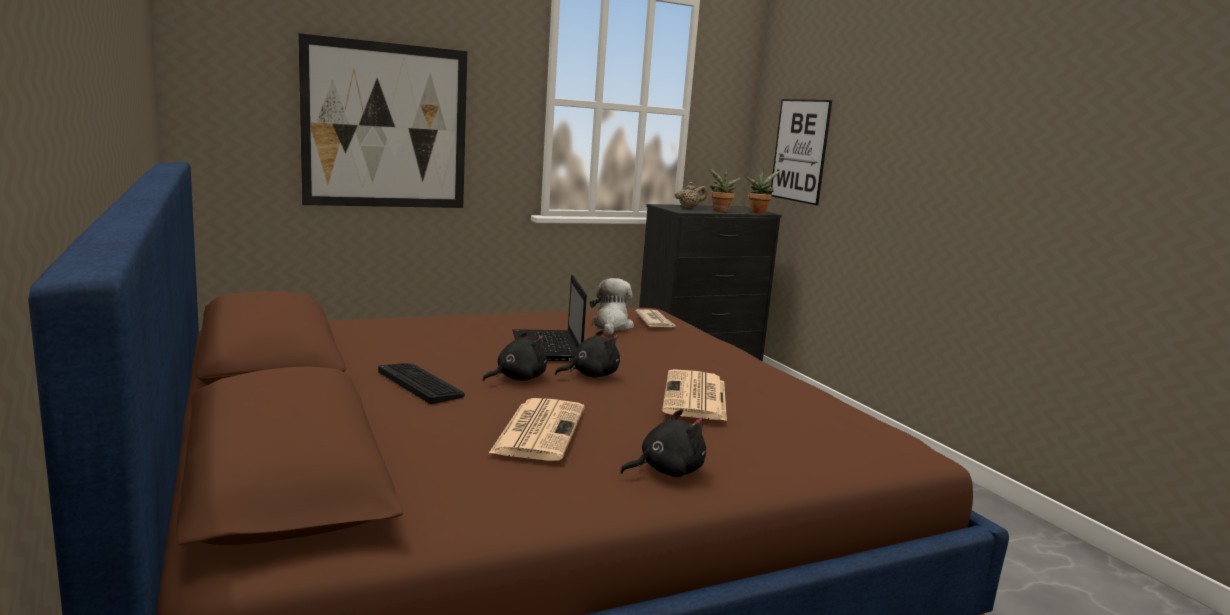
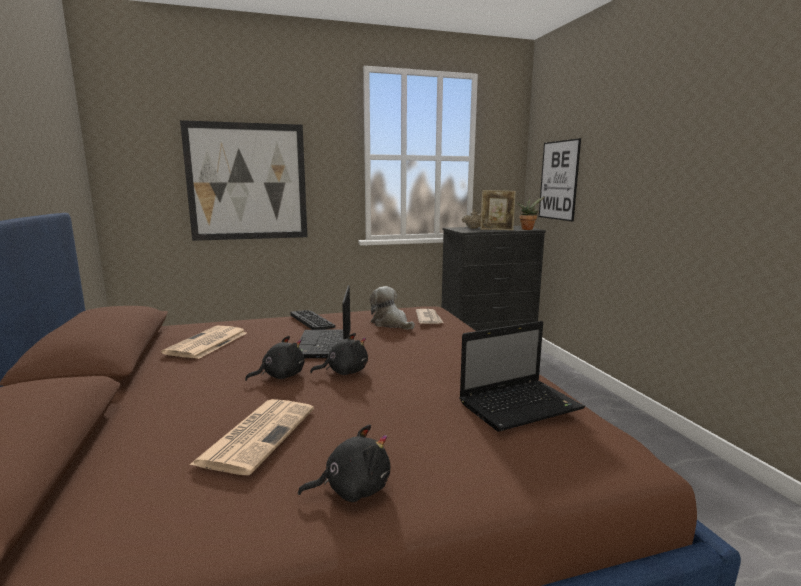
camera: 10 degrees right, 0 degrees up
(420, 383) = (196, 382): keyboard -> keyboard (312, 320)
(611, 326) = (391, 324): plush toy -> plush toy turned 60 degrees counterclockwise
(696, 397) = (423, 395): newspaper -> newspaper (207, 343)
(720, 211) = (496, 230): potted plant -> picture frame
(801, 406) = (521, 405): none -> laptop

